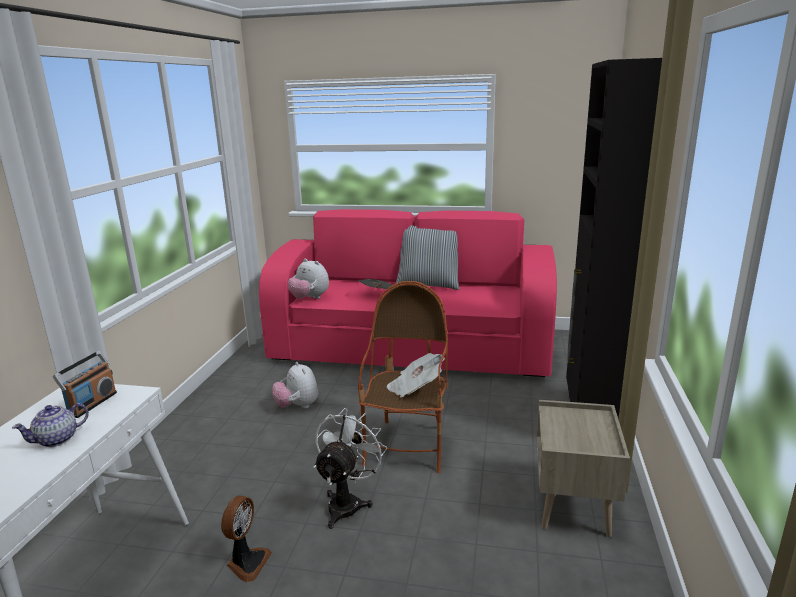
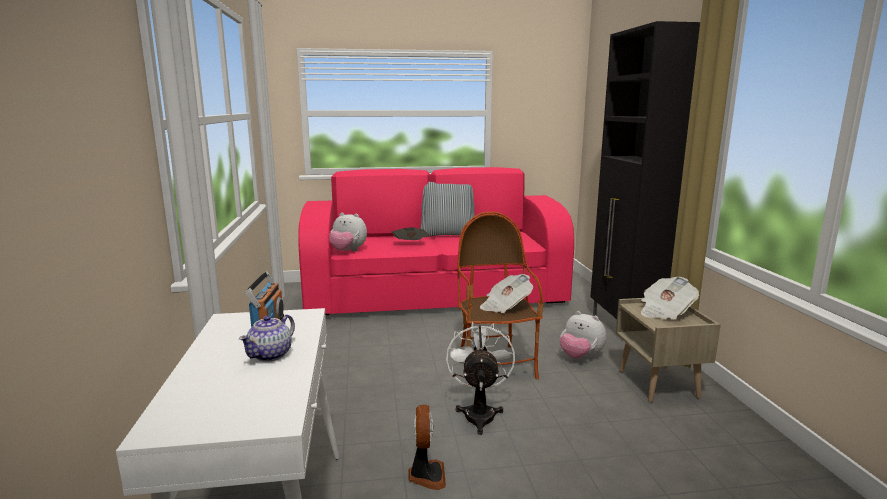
camera: 20 degrees left, 5 degrees down
(297, 406) = (367, 350): plush toy -> plush toy (580, 357)
(582, 426) = (665, 312): none -> newspaper

